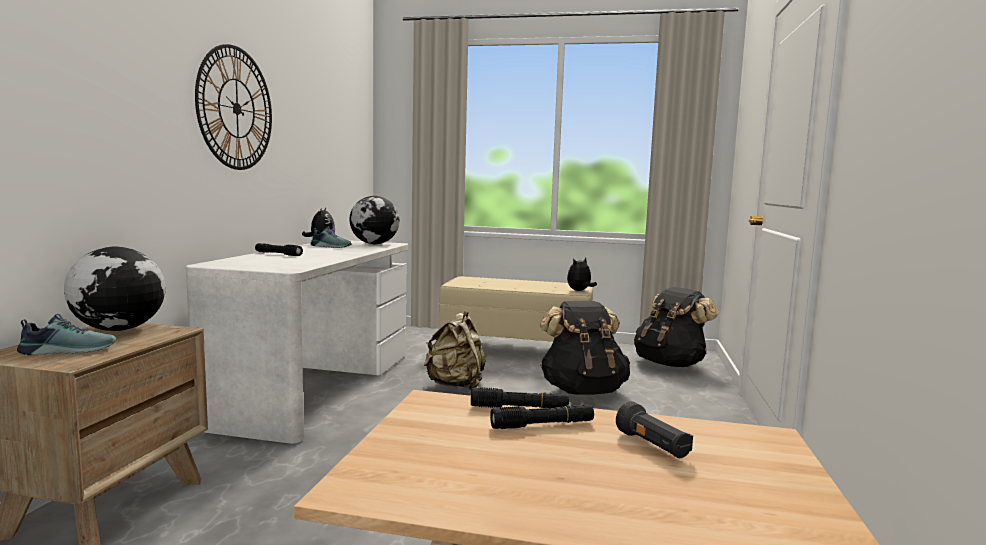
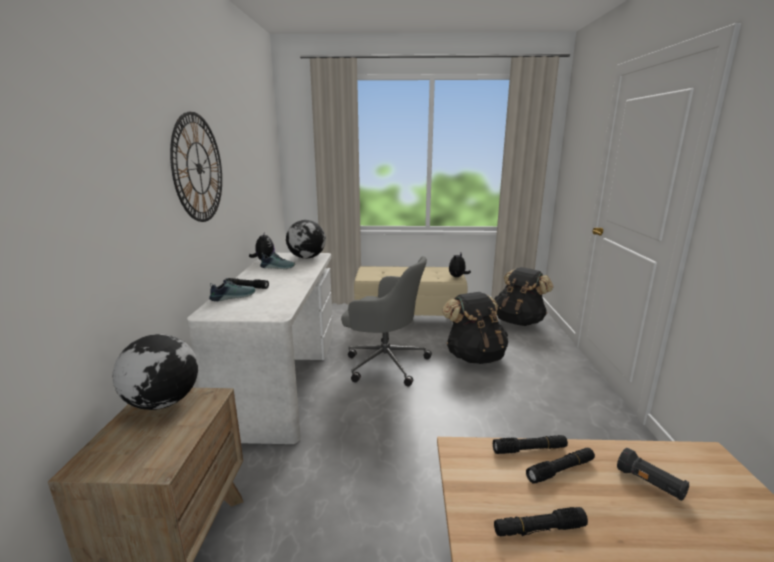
camera: 10 degrees left, 10 degrees up
(69, 350) = (142, 446): shoe -> shoe (233, 296)
(456, 385) = (384, 362): beige backpack -> grey office chair
(464, 458) = (538, 529): none -> black flashlight

